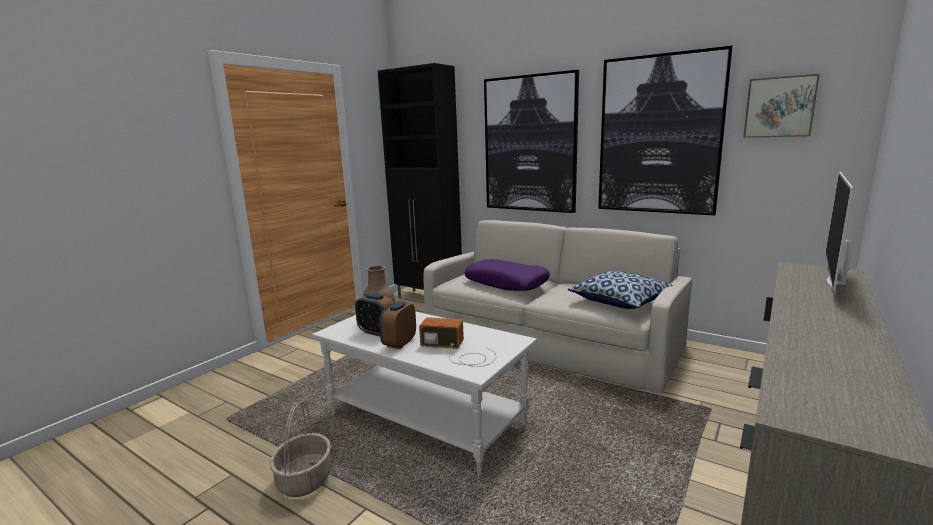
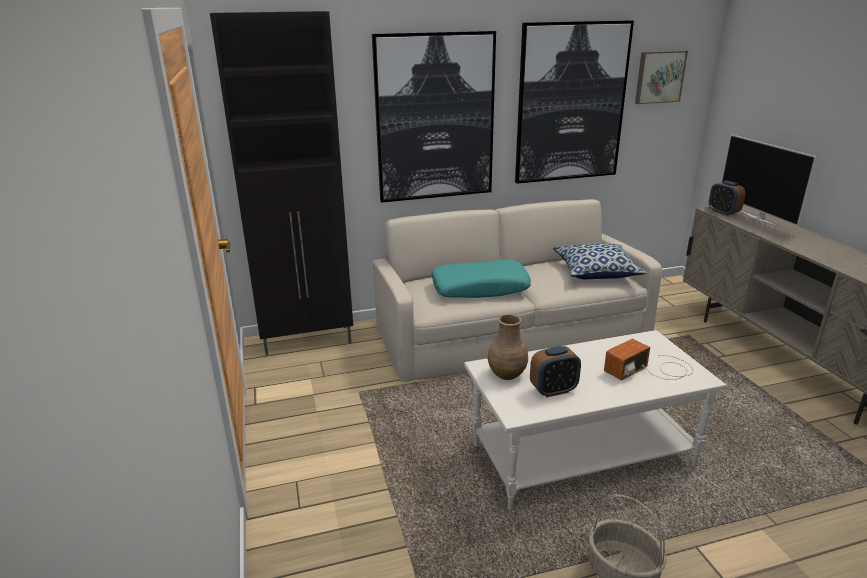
camera: 50 degrees left, 10 degrees up
(399, 343) = (599, 388): alarm clock -> alarm clock (723, 212)
(506, 283) = (480, 288): purple pillow -> turquoise pillow

